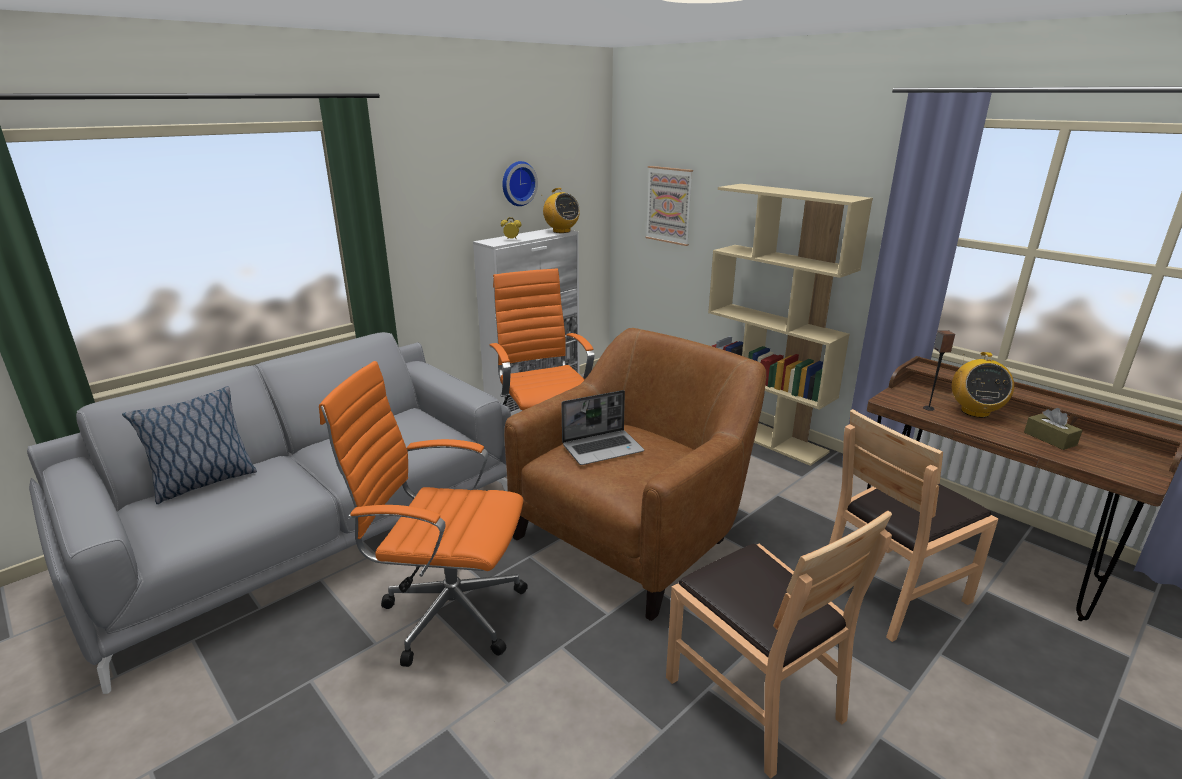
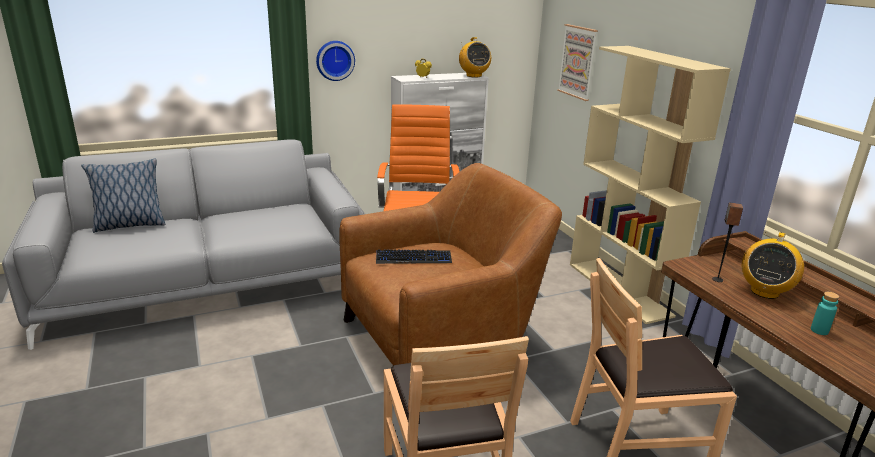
camera: 20 degrees right, 0 degrees up
(447, 612) = (259, 359): orange office chair -> none
(517, 183) = (440, 30): wall clock -> wall clock (334, 60)
(603, 448) = (413, 258): laptop -> keyboard
(1049, 439) = (819, 330): brown tissue box -> turquoise bottle

